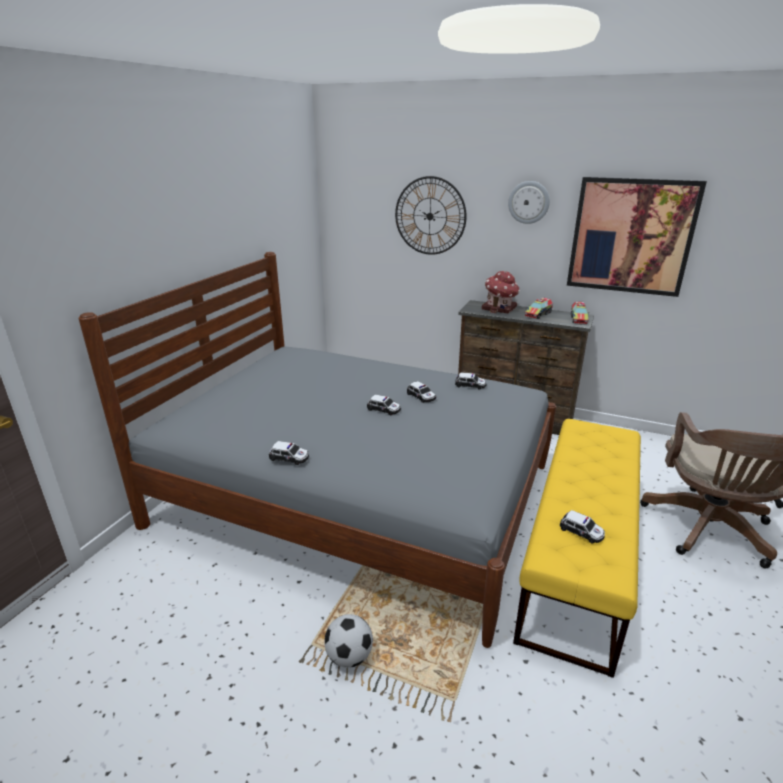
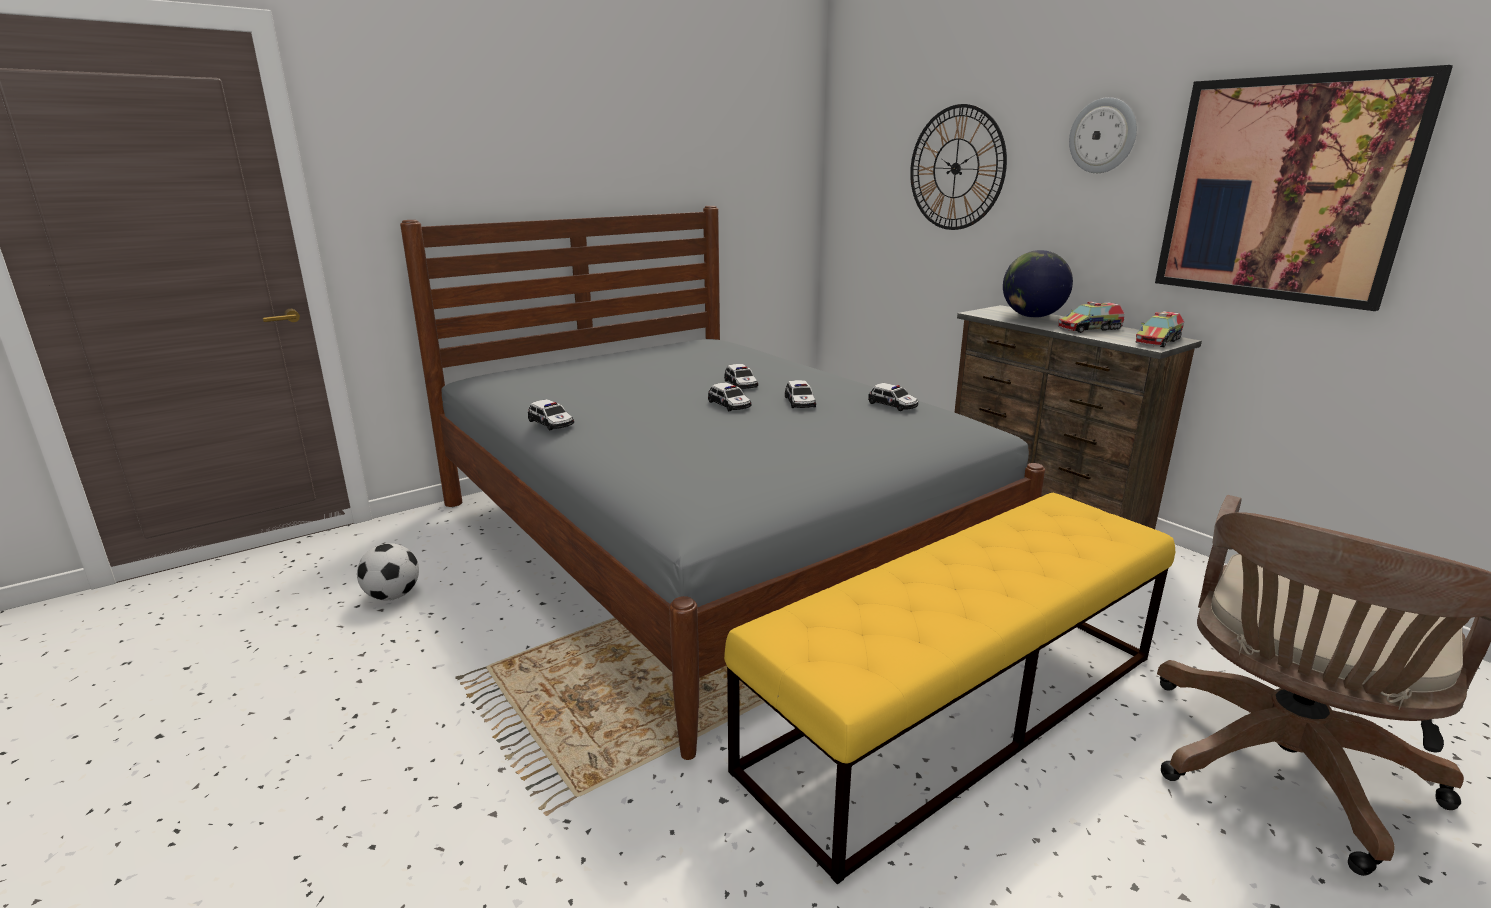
camera: 30 degrees right, 5 degrees down
(349, 656) = (512, 695): football -> football (393, 596)
(499, 308) = (1032, 317): toy house -> globe
(581, 531) = (874, 618): toy car -> toy car (741, 384)

